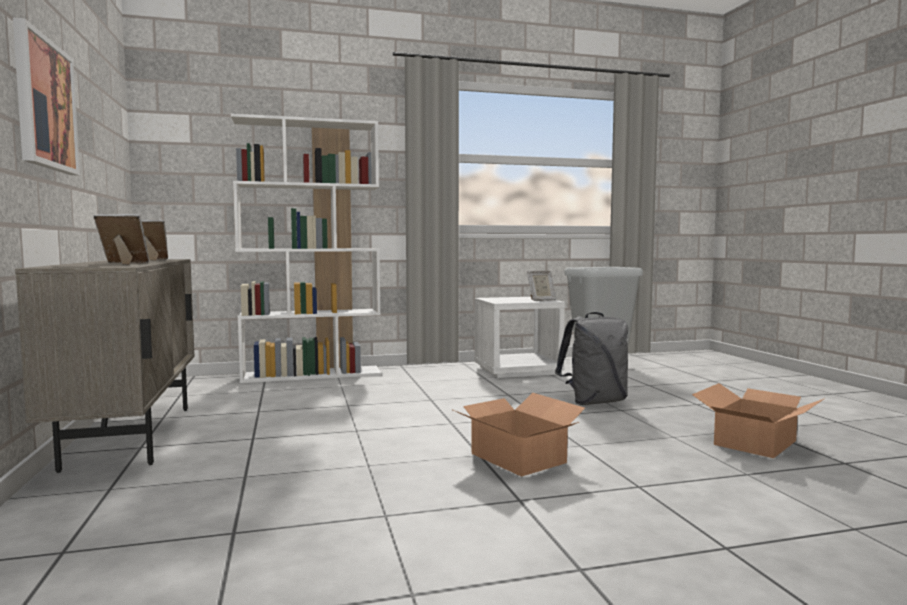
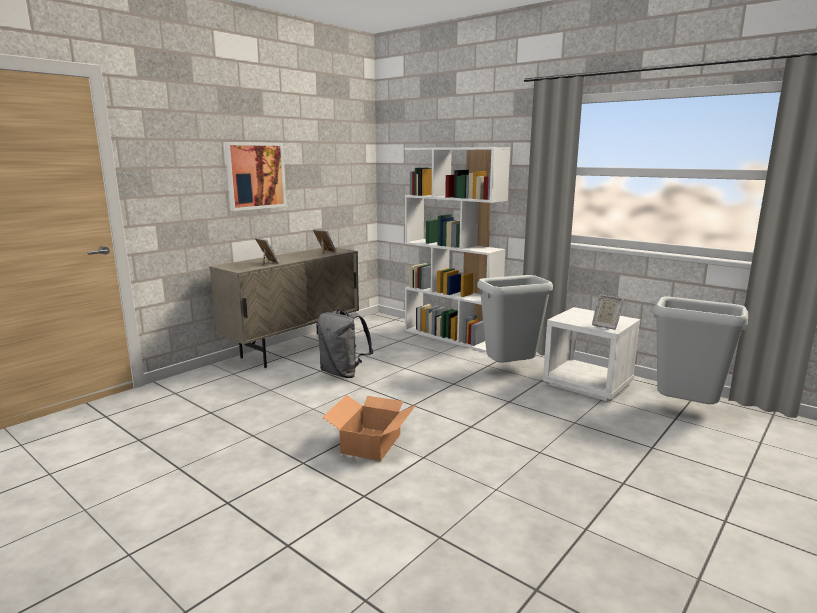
camera: 55 degrees right, 10 degrees up
(439, 378) = (510, 369): none -> grey trash can
(594, 402) = (545, 436): grey backpack -> grey backpack (343, 373)
(756, 442) = (535, 532): cardboard box -> none

